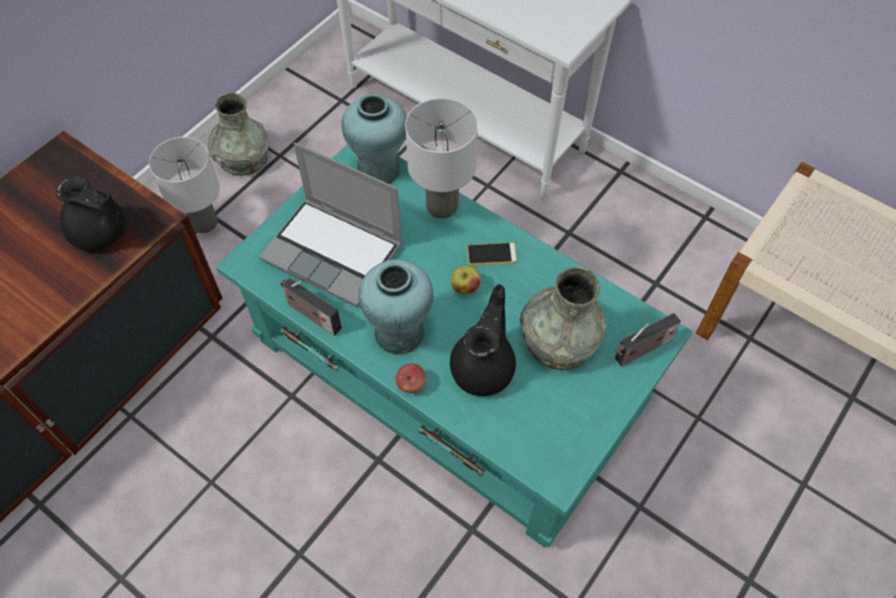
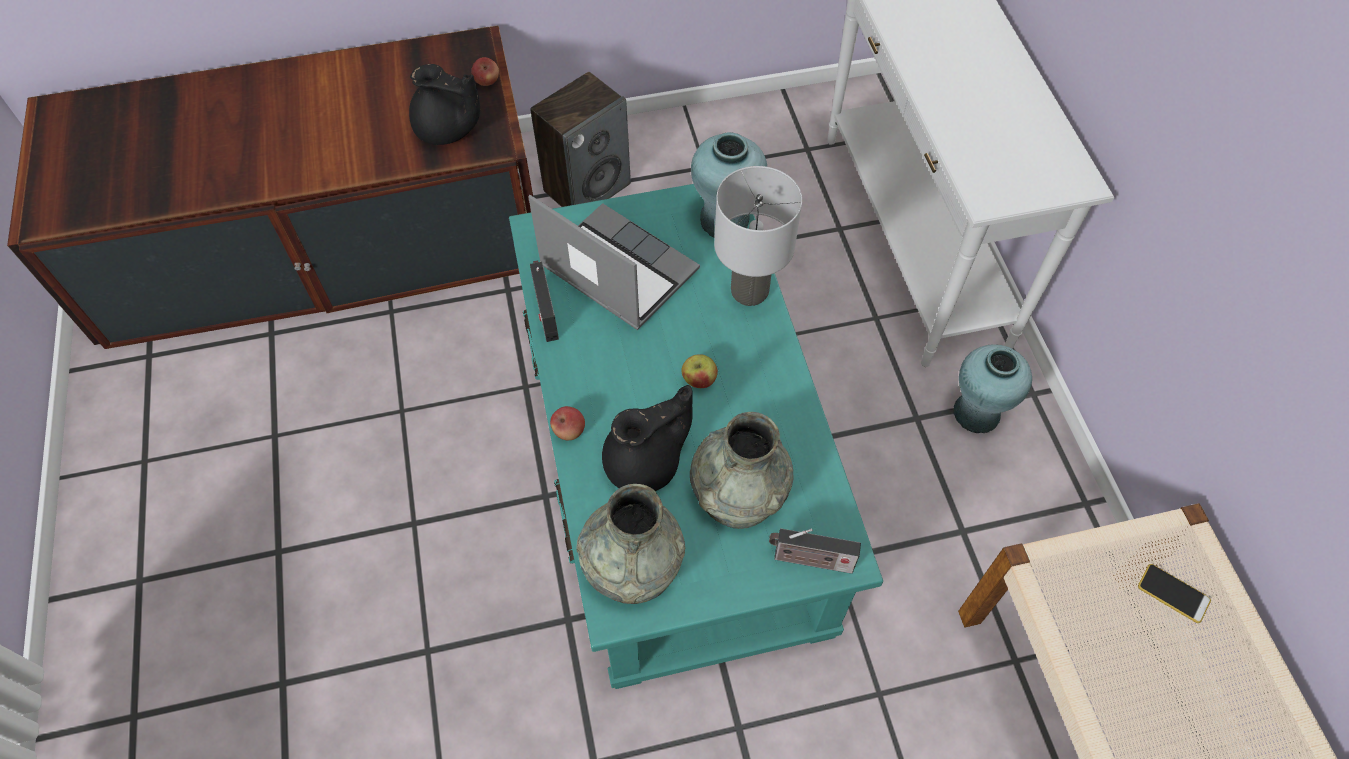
camera: 40 degrees right, 0 degrees up
(97, 178) = (487, 81): none -> apple
(101, 234) = (447, 130): black teapot -> black teapot turned 45 degrees counterclockwise
(204, 223) = (587, 187): white table lamp -> speaker
(243, 158) = (670, 150): grey vase -> grey vase (632, 564)
(335, 252) = (616, 269): laptop -> laptop turned 150 degrees clockwise
(398, 333) = (601, 378): turquoise vase -> turquoise vase (976, 413)
(491, 254) = (753, 367): phone -> phone (1173, 593)

